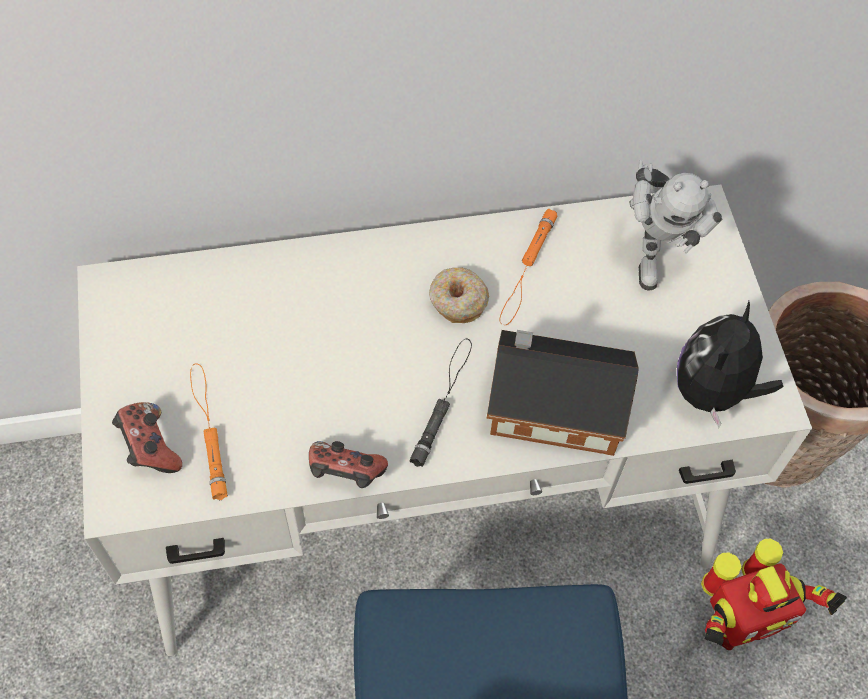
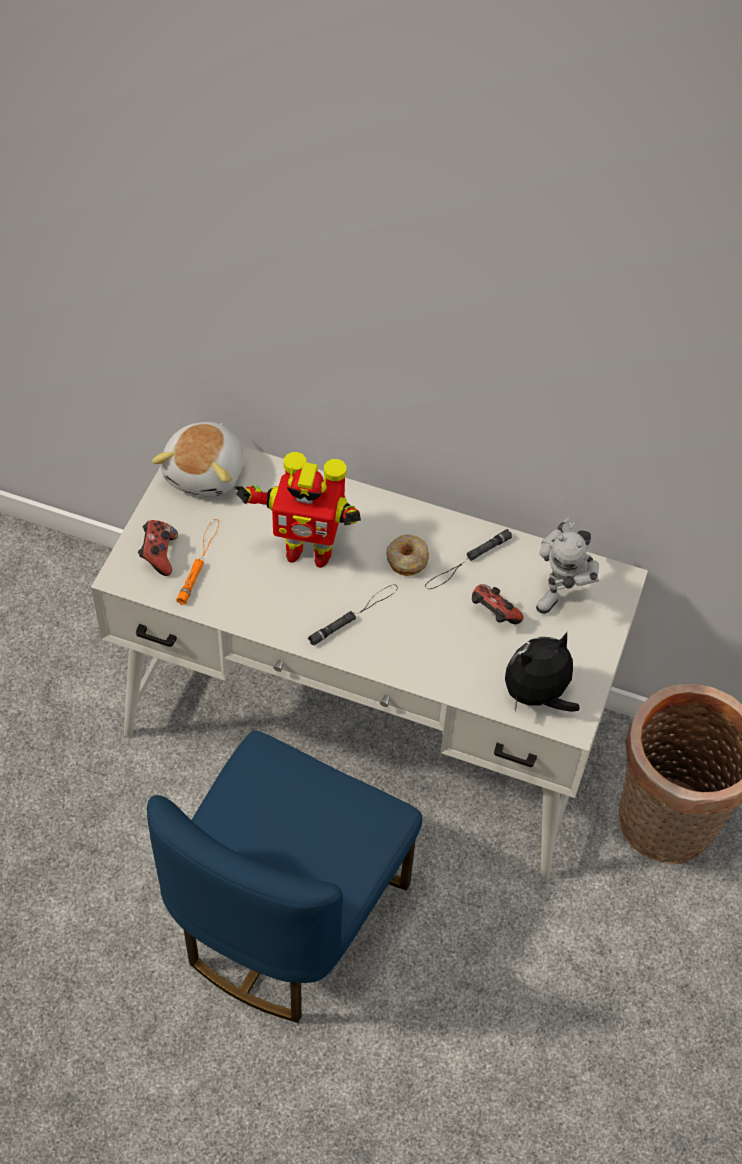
camera: 30 degrees right, 5 degrees down
(145, 309) = (206, 473): none -> plush toy
(346, 475) = (264, 627): game controller -> game controller (493, 614)
(527, 269) = (467, 562): orange flashlight -> black flashlight
(550, 406) = (421, 651): toy house -> none
(734, 626) = (536, 931): toy robot -> toy robot (307, 550)

